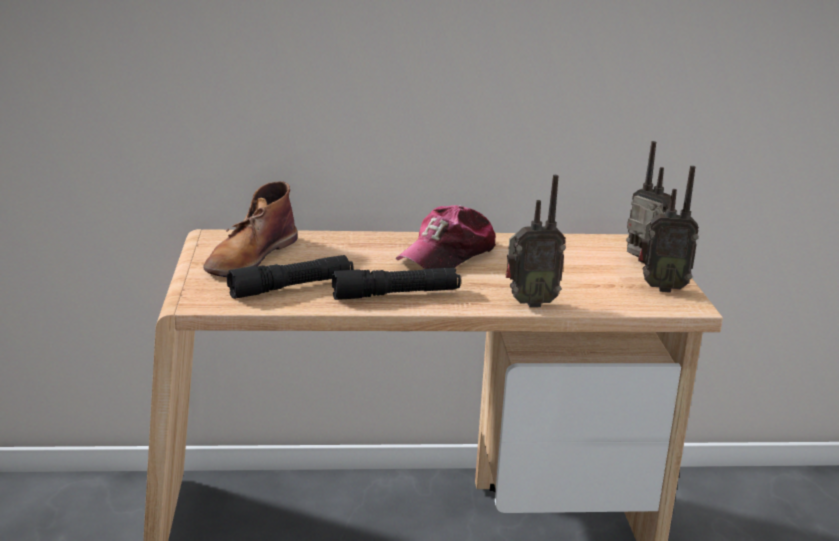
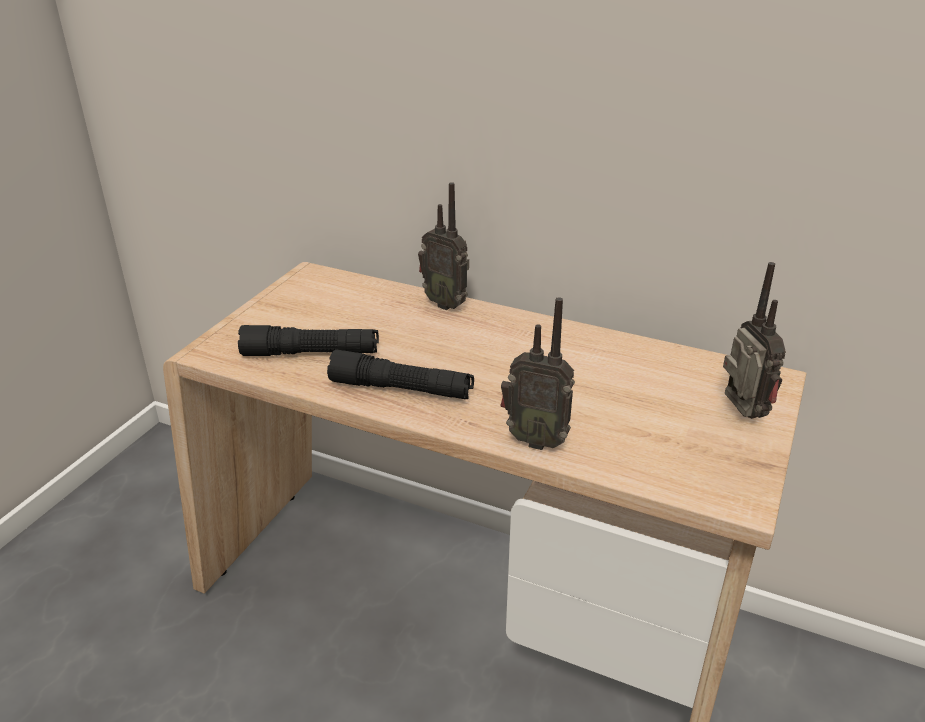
camera: 30 degrees right, 10 degrees up
(250, 256) = (315, 305): brown boot -> none
(448, 255) = (512, 347): cap -> none
(661, 287) = (728, 459): radio -> radio (446, 303)

